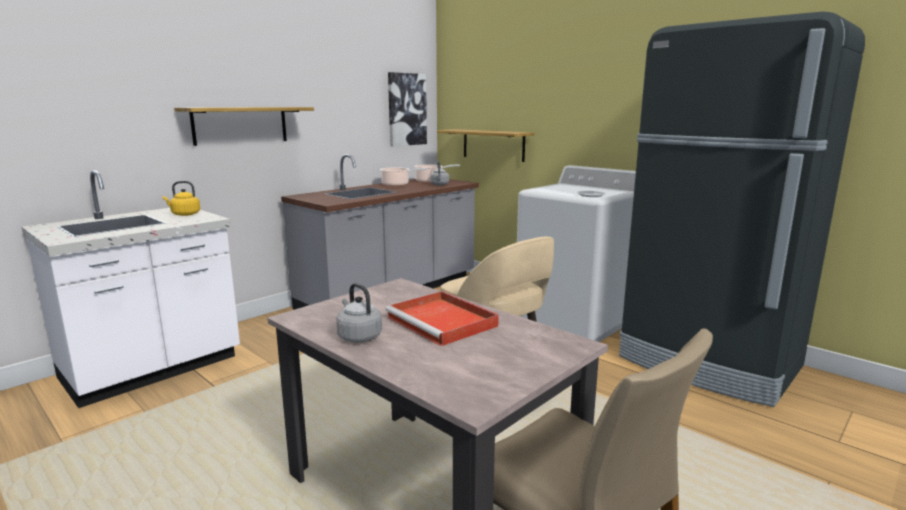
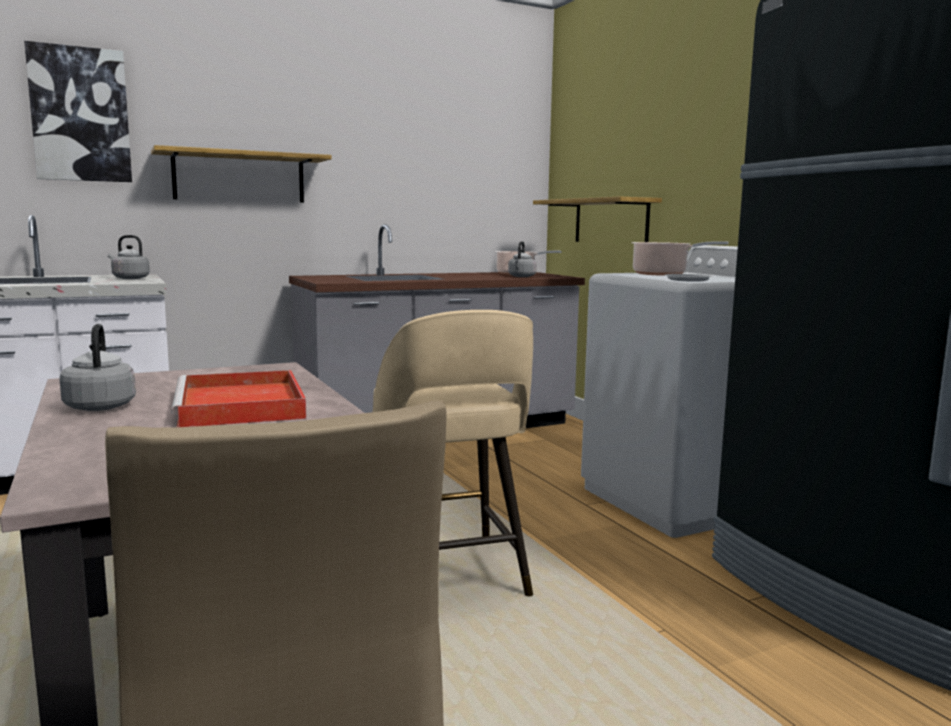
camera: 20 degrees right, 5 degrees down
(184, 214) = (129, 278): yellow kettle -> grey kettle
(397, 185) = (462, 274): cooking pot -> cooking pot (663, 274)
(406, 109) = (496, 172): picture -> picture (80, 115)

